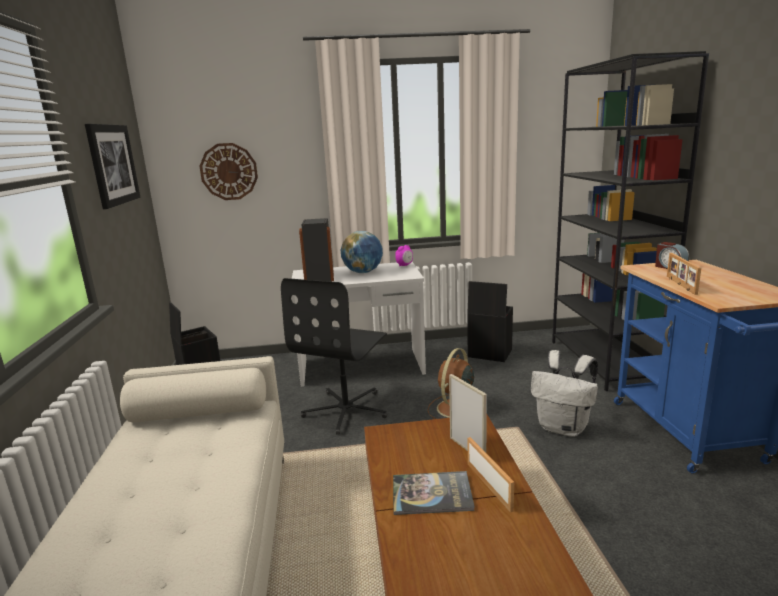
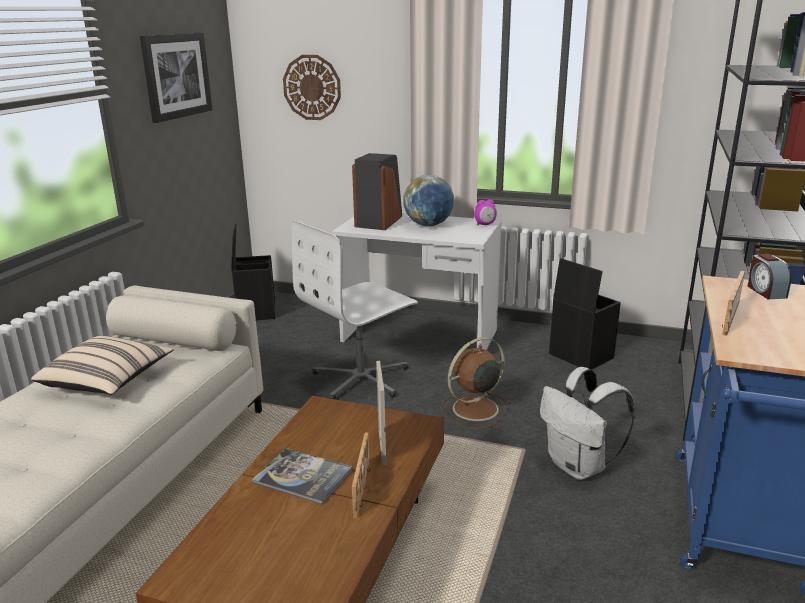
camera: 25 degrees right, 5 degrees up
(170, 467) = (108, 382): none -> beige pillow
(347, 410) = (362, 379): black office chair -> white office chair

